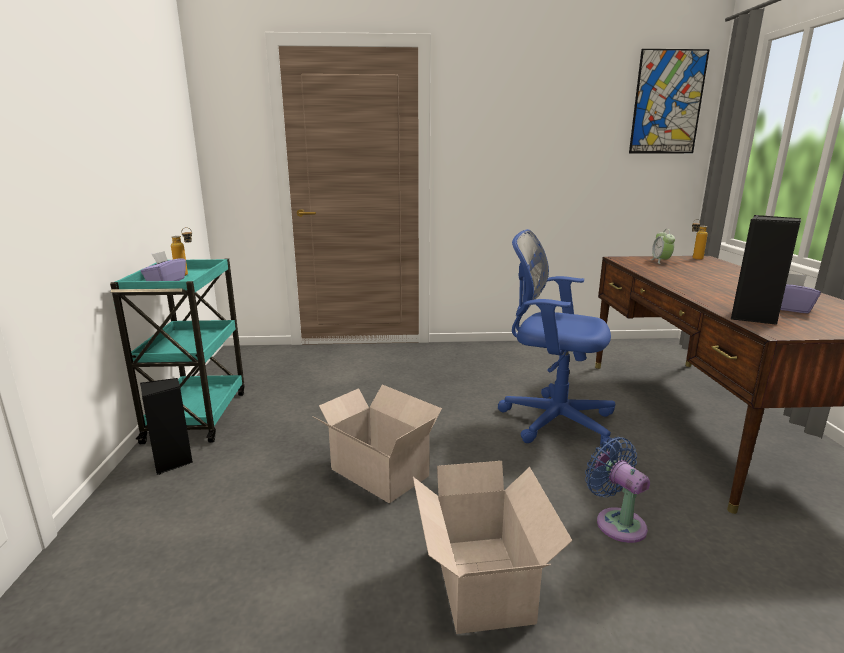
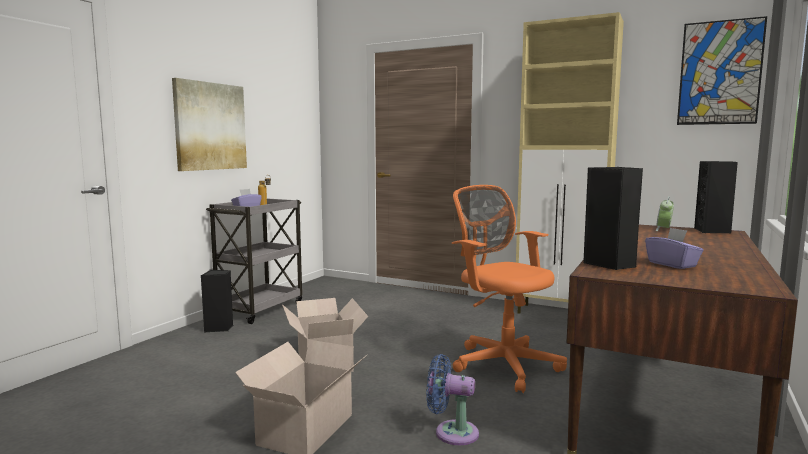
camera: 30 degrees right, 10 degrees down
(89, 155) = (210, 126): none -> picture
(198, 415) = (260, 309): turquoise cart -> grey cart
(527, 348) = (561, 314): none -> beige cabinet
(552, 420) = (502, 363): blue office chair -> orange office chair
(616, 522) = (452, 432): blue fan -> blue fan turned 75 degrees counterclockwise
(694, 259) = (712, 231): bottle -> black speaker

